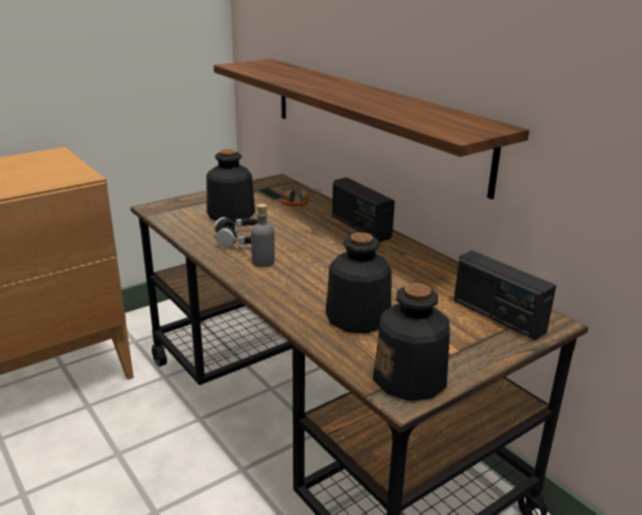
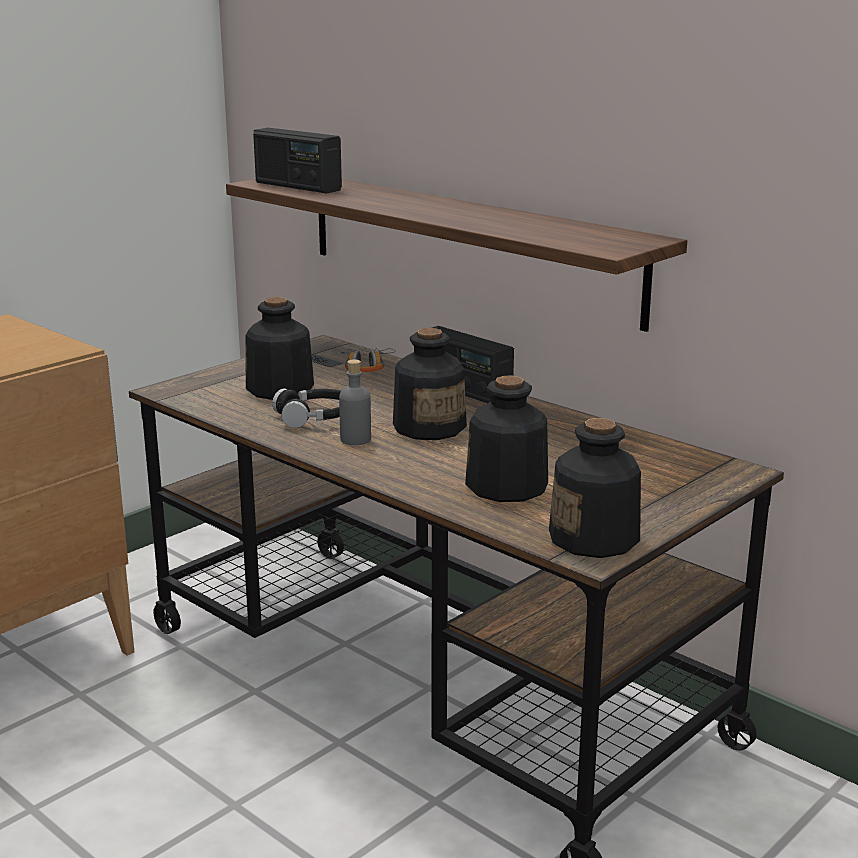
camera: 10 degrees left, 5 degrees down
(321, 256) = (429, 427): none -> bottle
(498, 316) = (675, 470): radio -> radio (297, 186)

